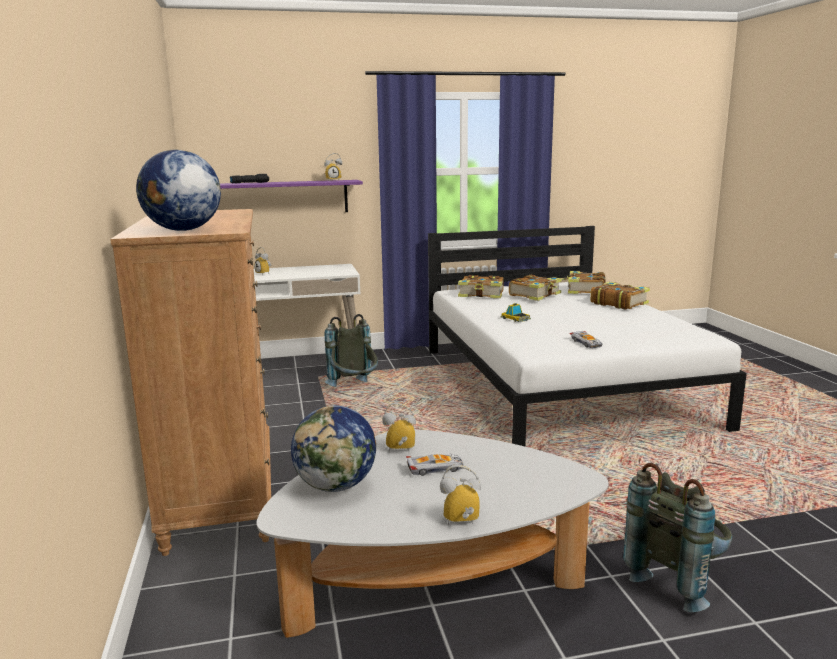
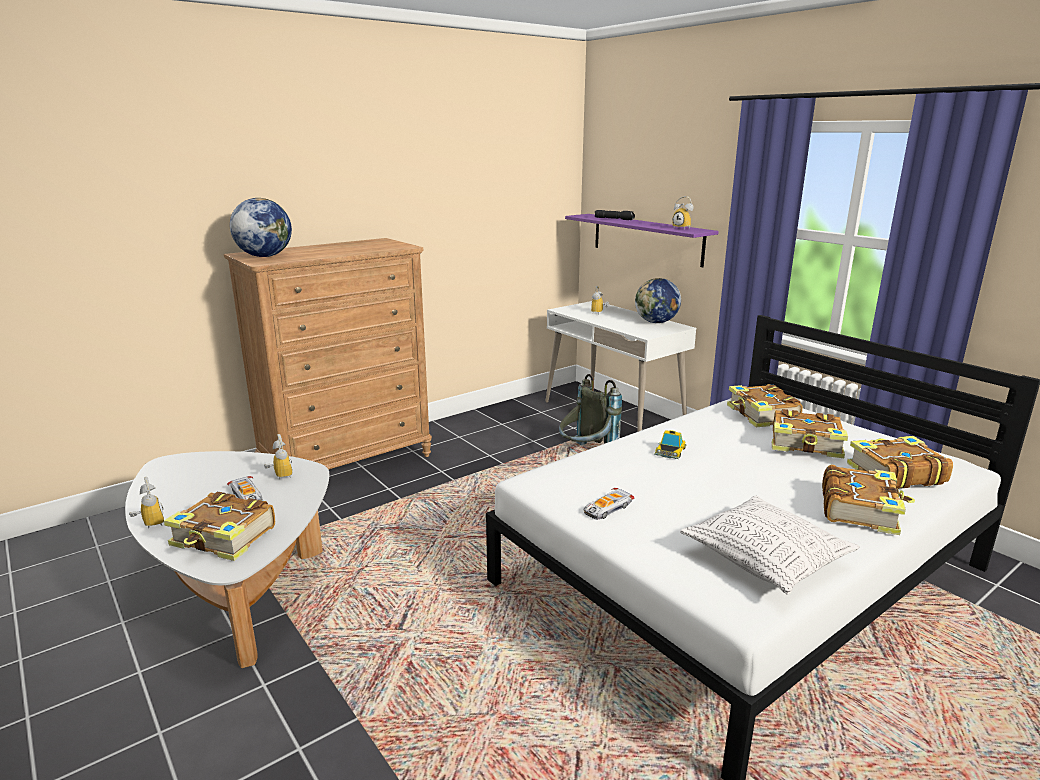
camera: 65 degrees right, 5 degrees up
(336, 486) = (213, 467): globe -> globe (656, 322)
(523, 481) = (224, 538): none -> book
(661, 326) = (766, 559): none -> pillow
(677, 579) = (262, 737): grey backpack -> none

